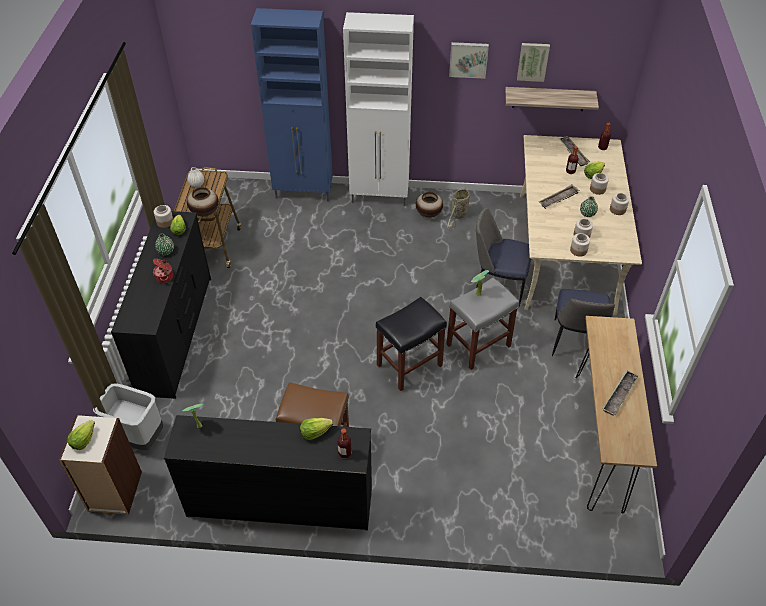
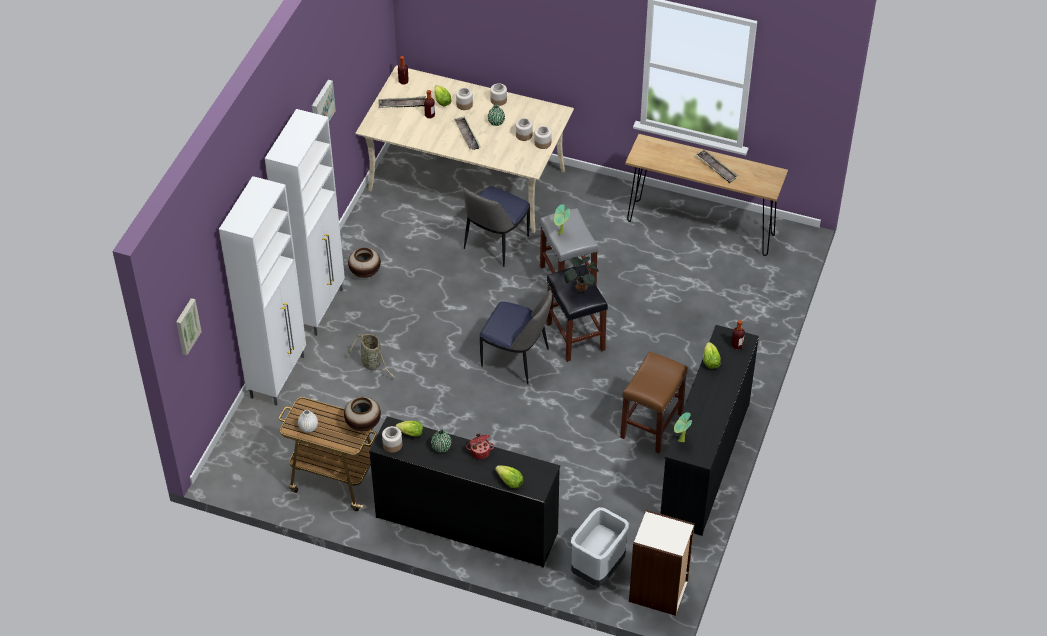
camera: 75 degrees left, 0 degrees up
(83, 440) = (665, 537): lettuce -> lettuce (510, 482)
(304, 193) = (278, 376): blue cabinet -> white cabinet
(412, 323) = (581, 288): none -> potted plant
(458, 215) = (378, 248): basket -> basket (372, 364)
(533, 61) = (349, 62): picture -> picture (186, 326)
(549, 99) = (361, 82): shelf -> none
(575, 342) = (588, 209): chair -> chair (517, 359)

